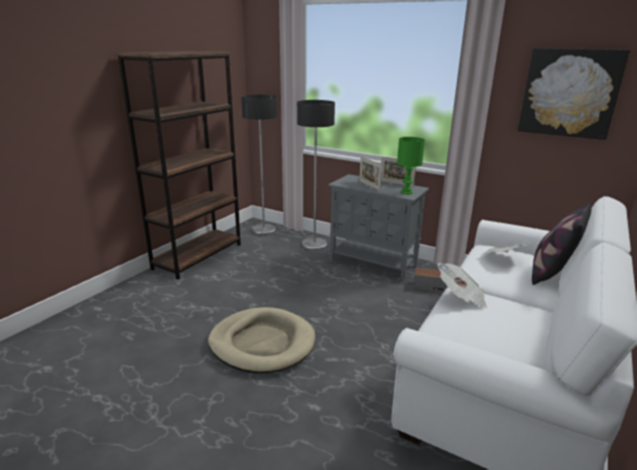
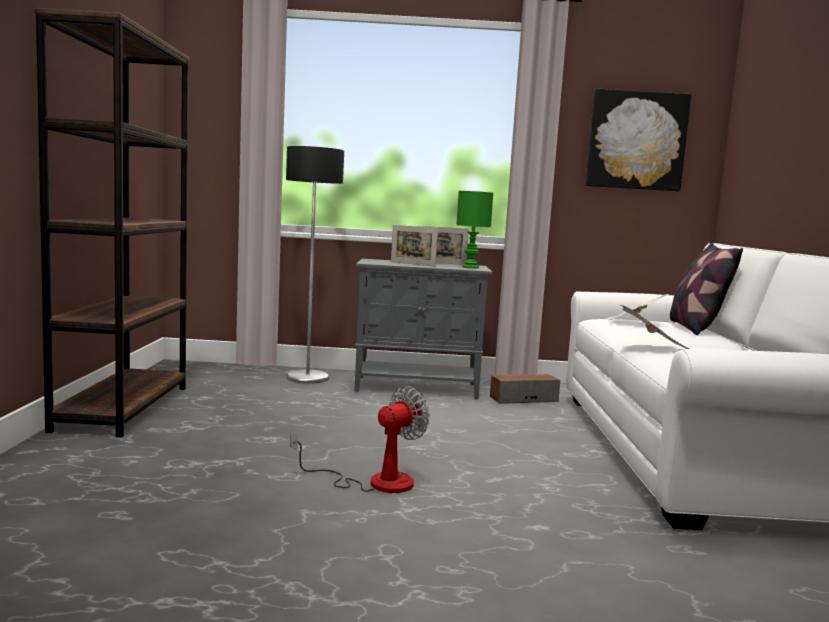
camera: 30 degrees left, 15 degrees down
(262, 343) = (375, 482): beige dog bed -> fan
(264, 230) = (204, 370): floor lamp -> none

